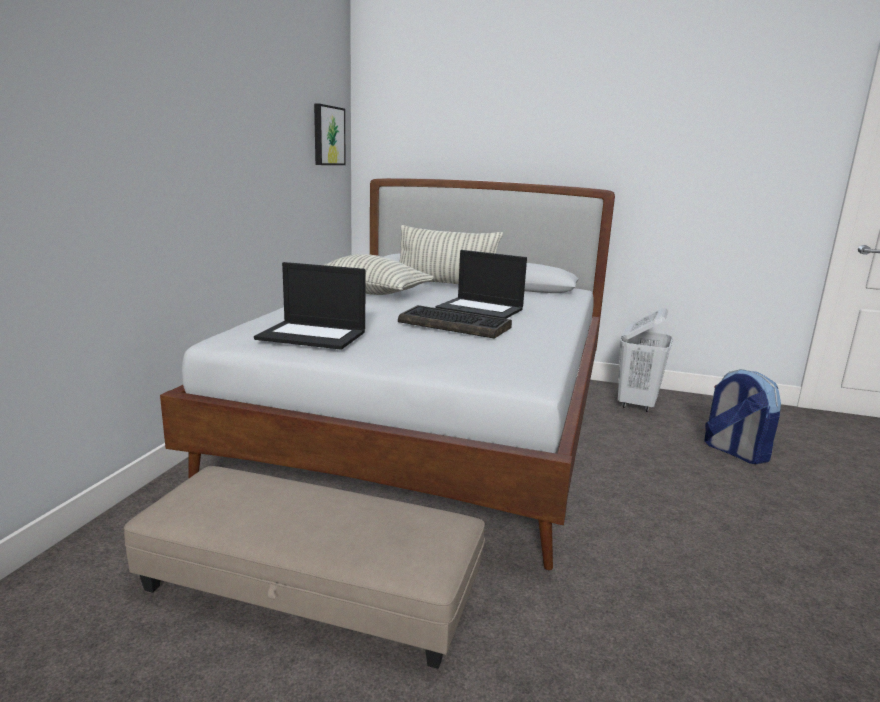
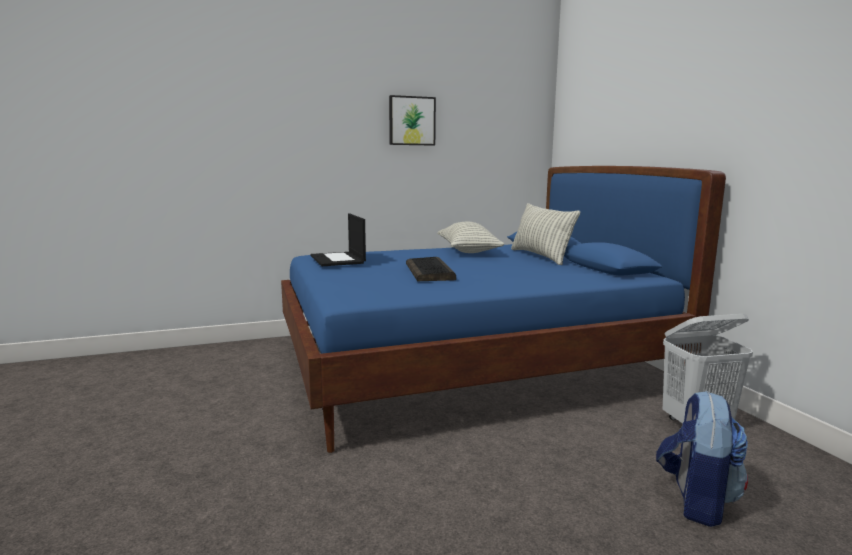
camera: 55 degrees right, 5 degrees down
(310, 588) = (243, 395): beige ottoman -> none
(327, 135) = (512, 134): picture -> picture (411, 121)
(433, 427) = (469, 366): white bed -> blue bed
(481, 309) = (490, 269): laptop -> none

